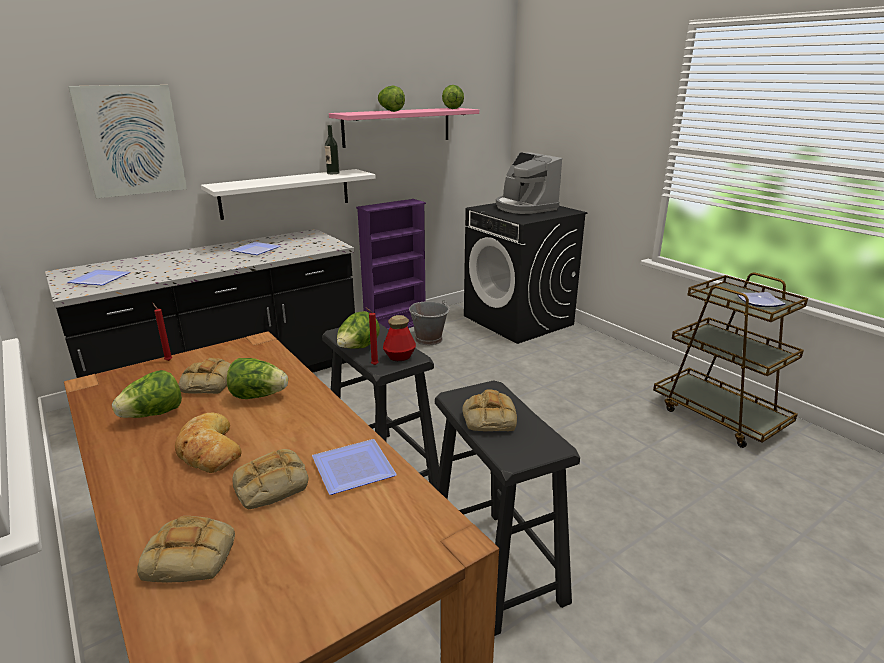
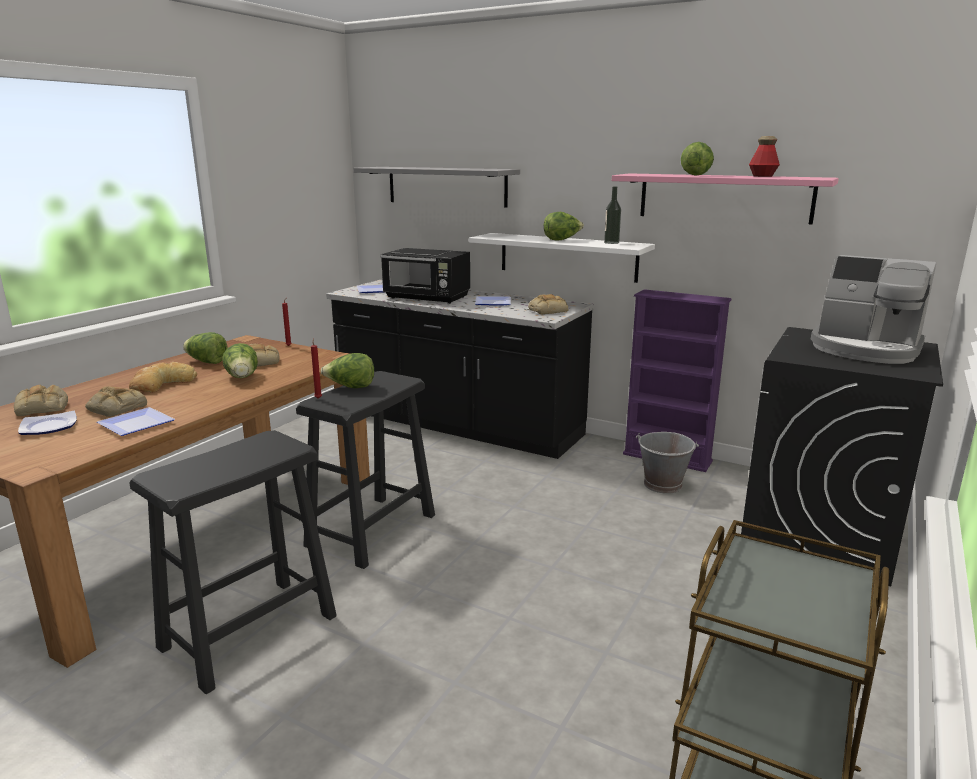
camera: 65 degrees right, 5 degrees down
(131, 141) = (446, 186): picture -> grey shelf
(187, 266) = (427, 298): none -> black microwave
(399, 357) = (341, 403): bottle -> bottle (762, 176)
(452, 109) = (802, 177): lettuce -> lettuce (562, 240)
(488, 417) = (231, 455): bread -> bread (548, 310)
(524, 207) = (865, 349): coffee machine -> coffee machine turned 90 degrees counterclockwise
(760, 302) = (796, 614): plate -> plate (47, 427)

